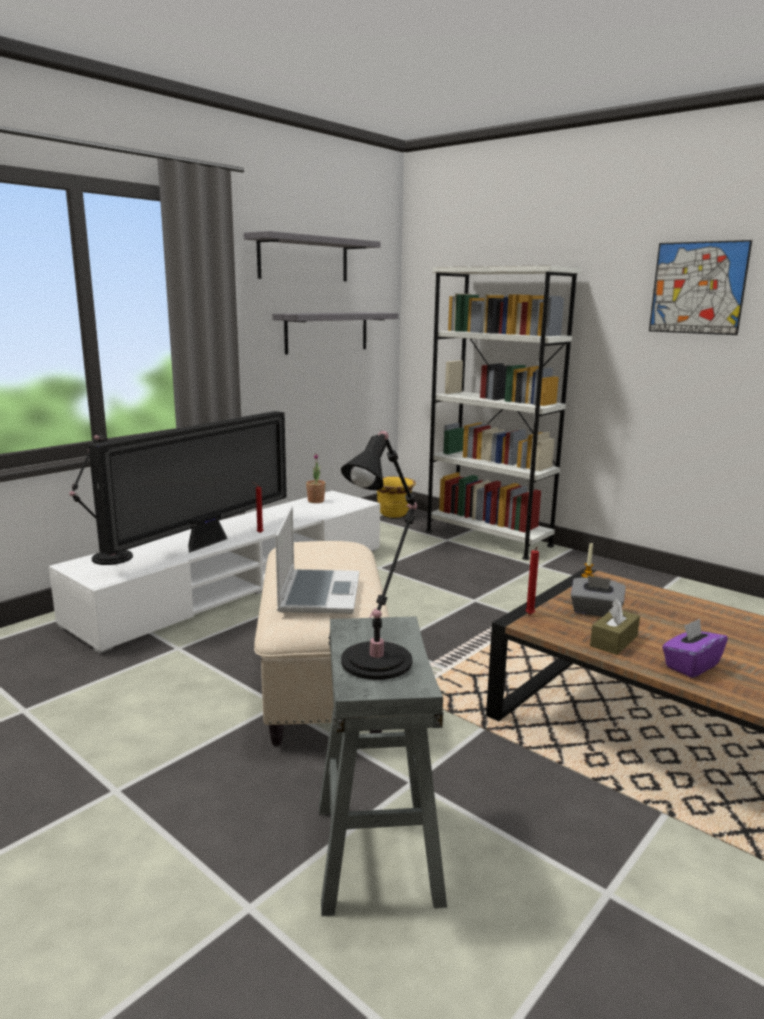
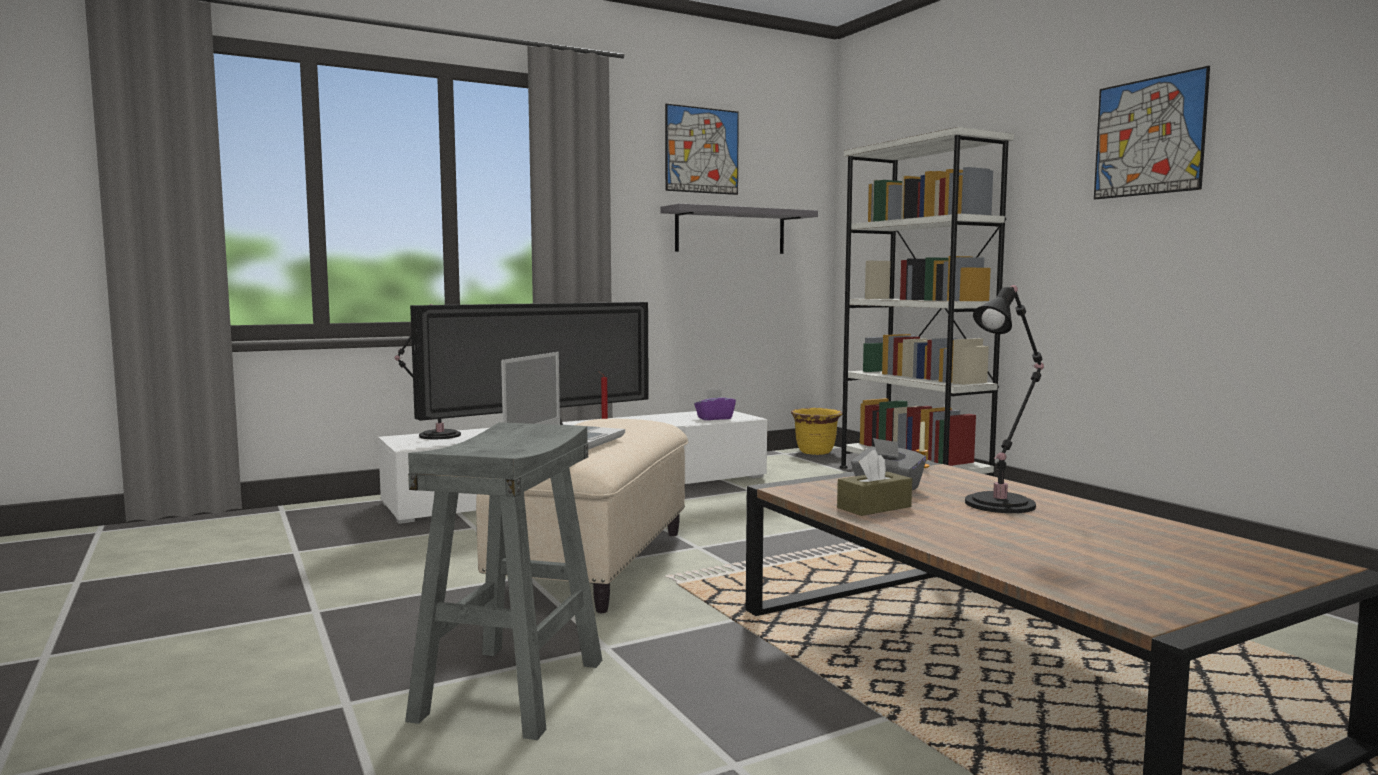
camera: 20 degrees right, 10 degrees down
(304, 259) = (702, 150): grey shelf -> picture
(316, 501) = (695, 414): potted plant -> none
(380, 658) = (501, 441): black table lamp -> black table lamp (1003, 503)
(529, 615) = (799, 484): red candle -> none
(691, 665) = (946, 530): purple tissue box -> purple tissue box (714, 418)

